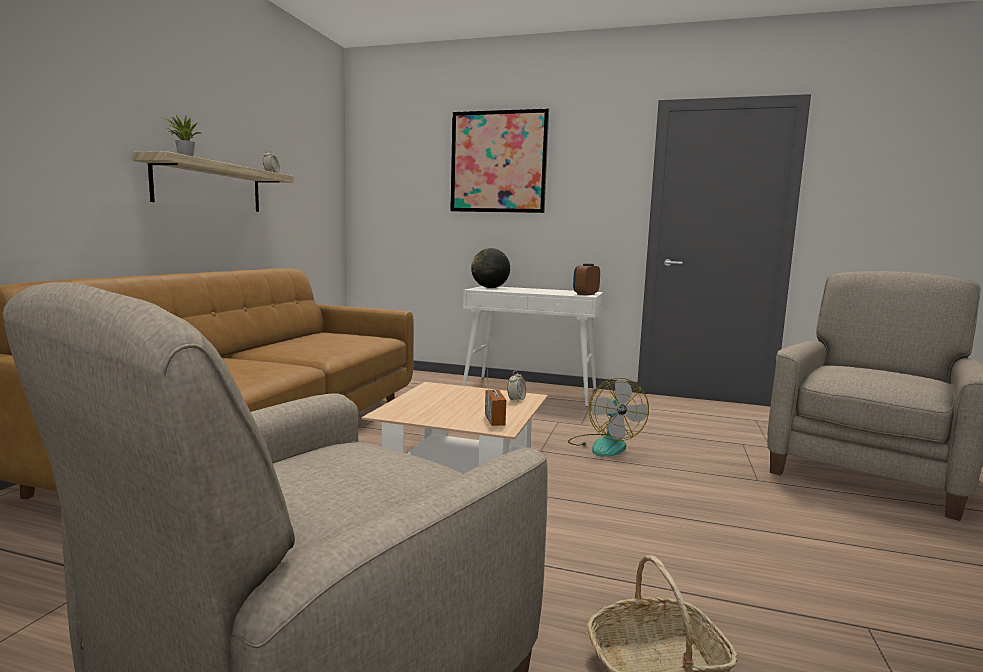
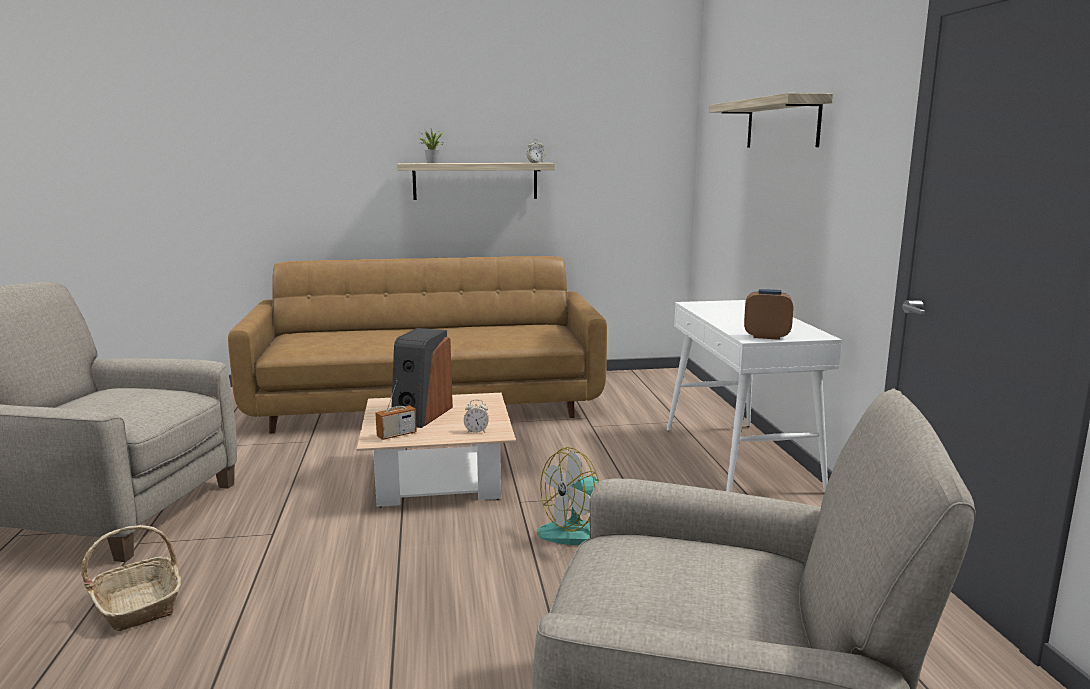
camera: 65 degrees right, 5 degrees up
(449, 407) = (421, 415): none -> speaker
(490, 288) = (727, 304): globe -> none
(498, 162) = (782, 123): picture -> shelf

